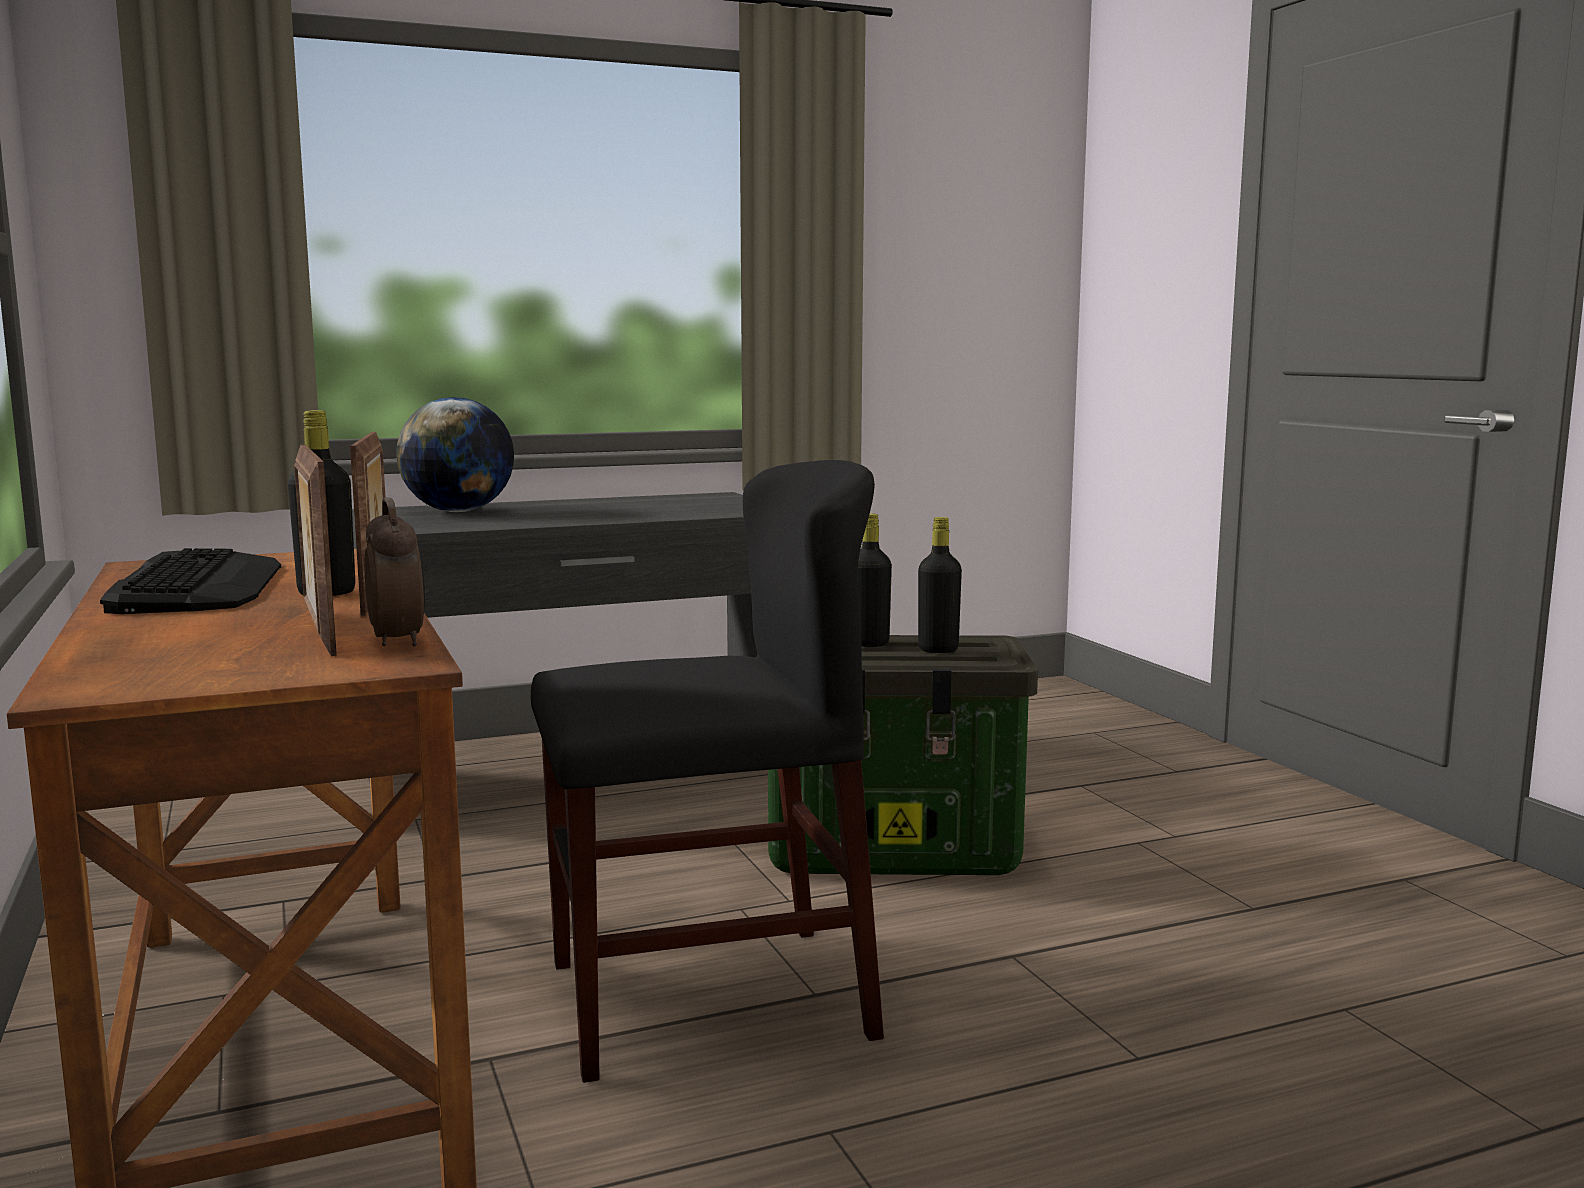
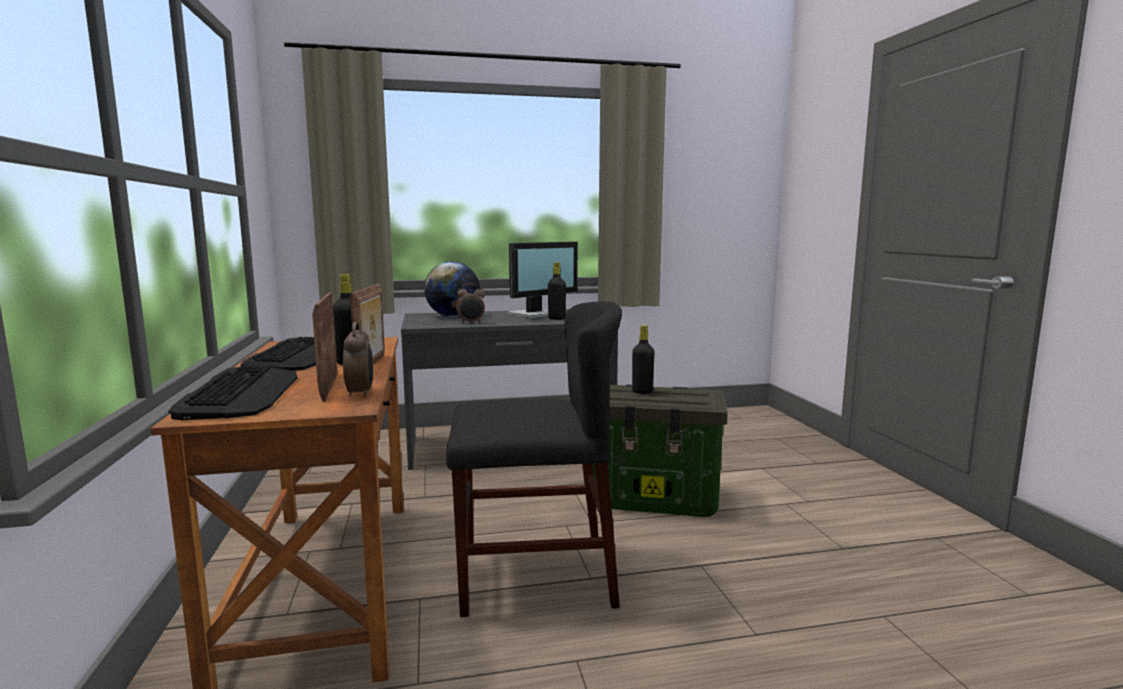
camera: 10 degrees right, 0 degrees up
(146, 651) = (242, 394): none -> keyboard
(506, 522) = (471, 323): none -> alarm clock
(628, 504) = (536, 314): none -> monitor
(938, 650) = (677, 397): black bottle -> black bottle (556, 319)

